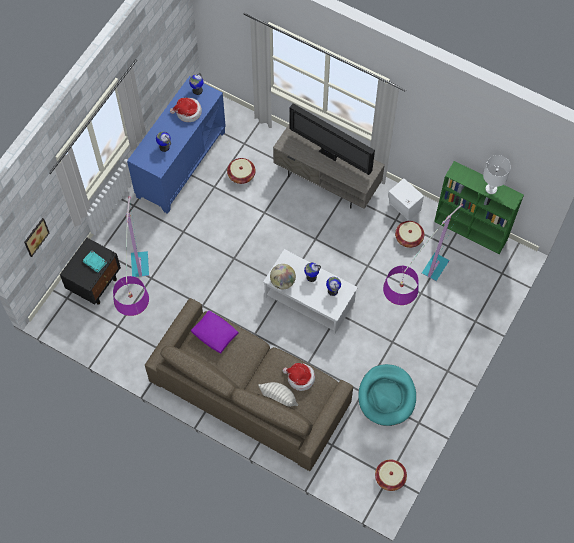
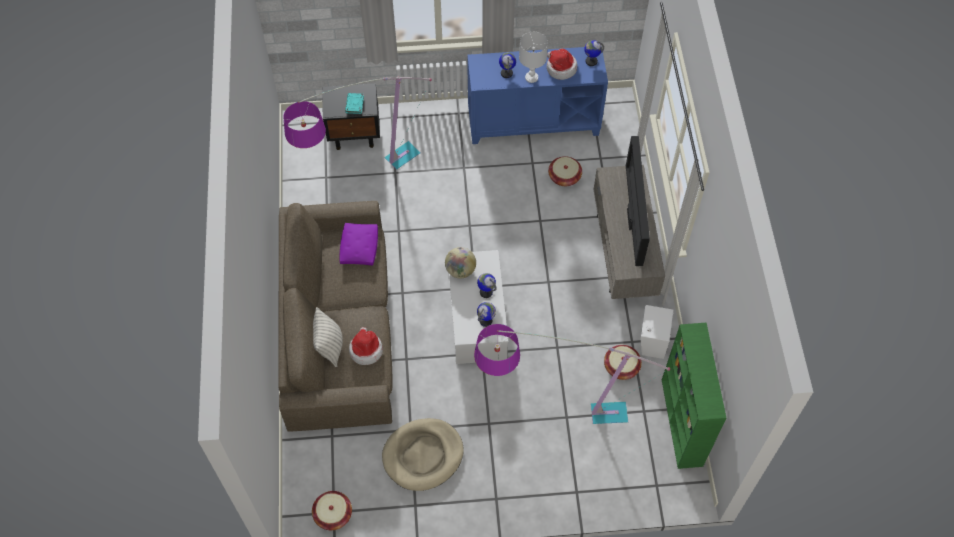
camera: 55 degrees right, 5 degrees down
(35, 236) = (314, 22): picture -> none
(387, 396) = (423, 455): turquoise dog bed -> beige dog bed
(491, 189) = (703, 380): white table lamp -> white table lamp (531, 78)

